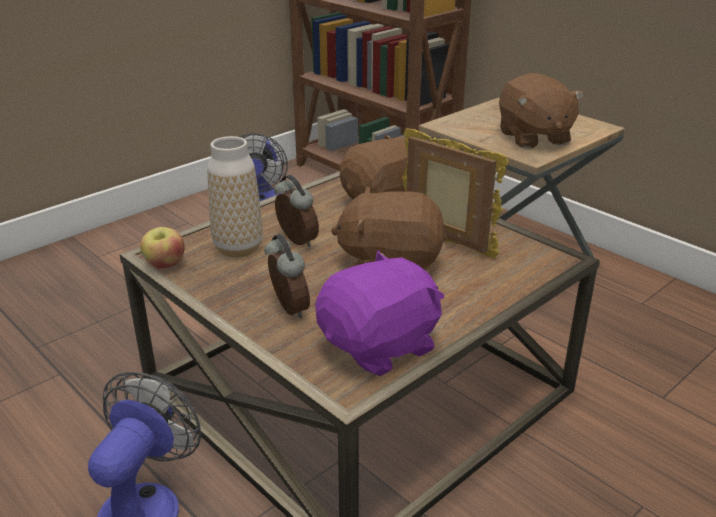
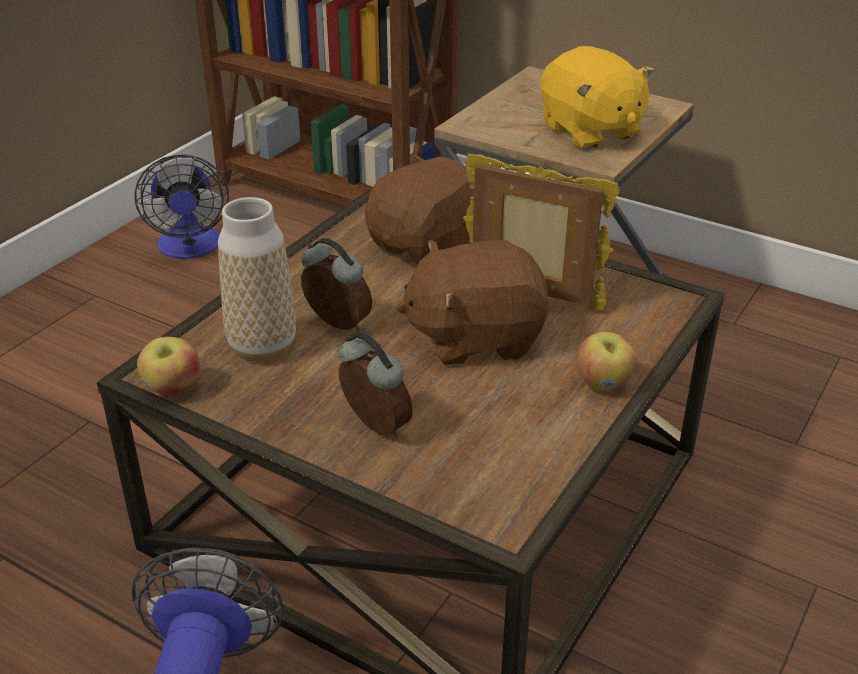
camera: 15 degrees left, 5 degrees up
(381, 346) = (517, 459): purple plush toy -> none
(472, 306) = (603, 383): none -> apple
(533, 137) = (590, 131): brown plush toy -> yellow plush toy

